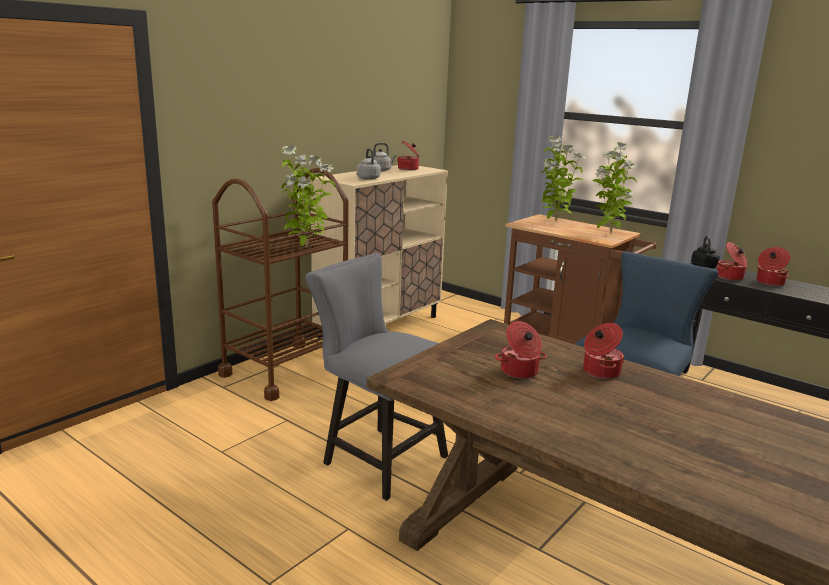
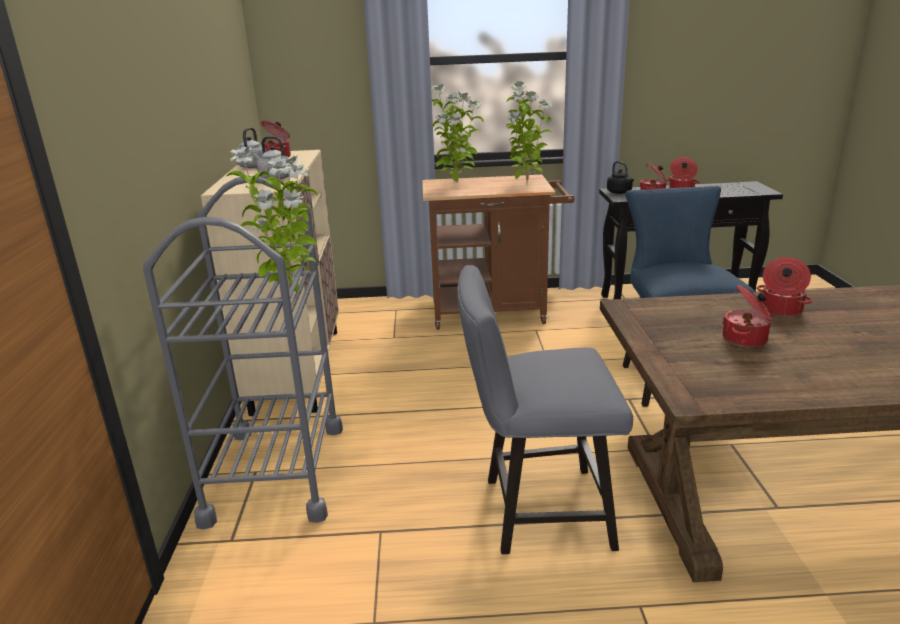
camera: 40 degrees left, 5 degrees up
(286, 370) = (276, 472): brown cart -> grey cart

